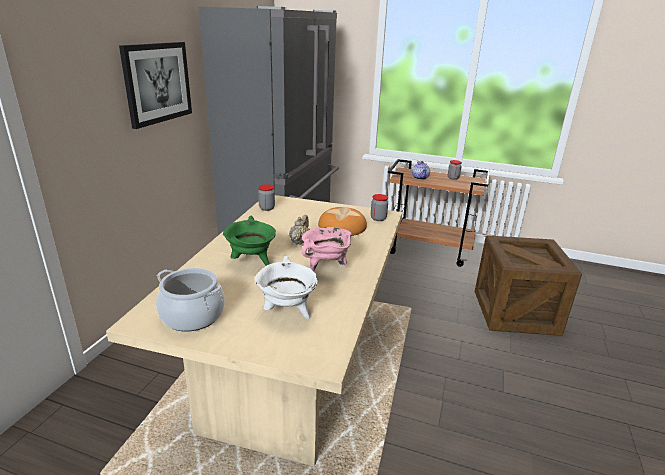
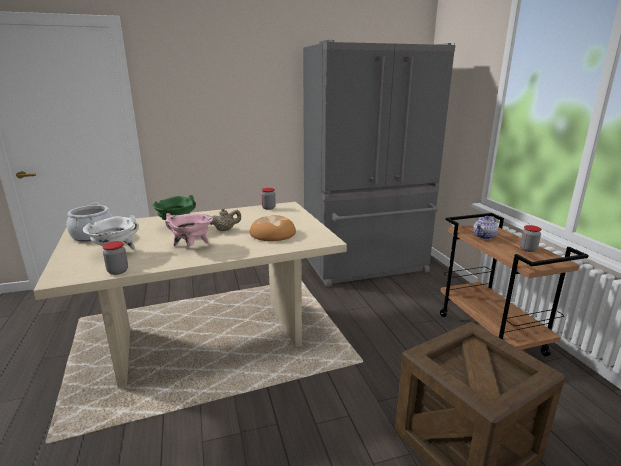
camera: 55 degrees right, 5 degrees down
(157, 83) = (251, 103): picture -> none
(378, 218) = (312, 239): jar -> jar (118, 271)

